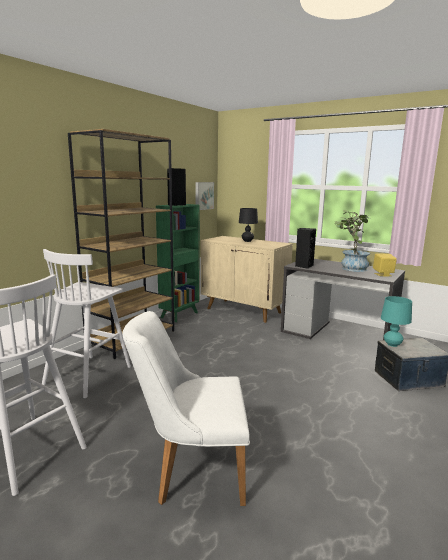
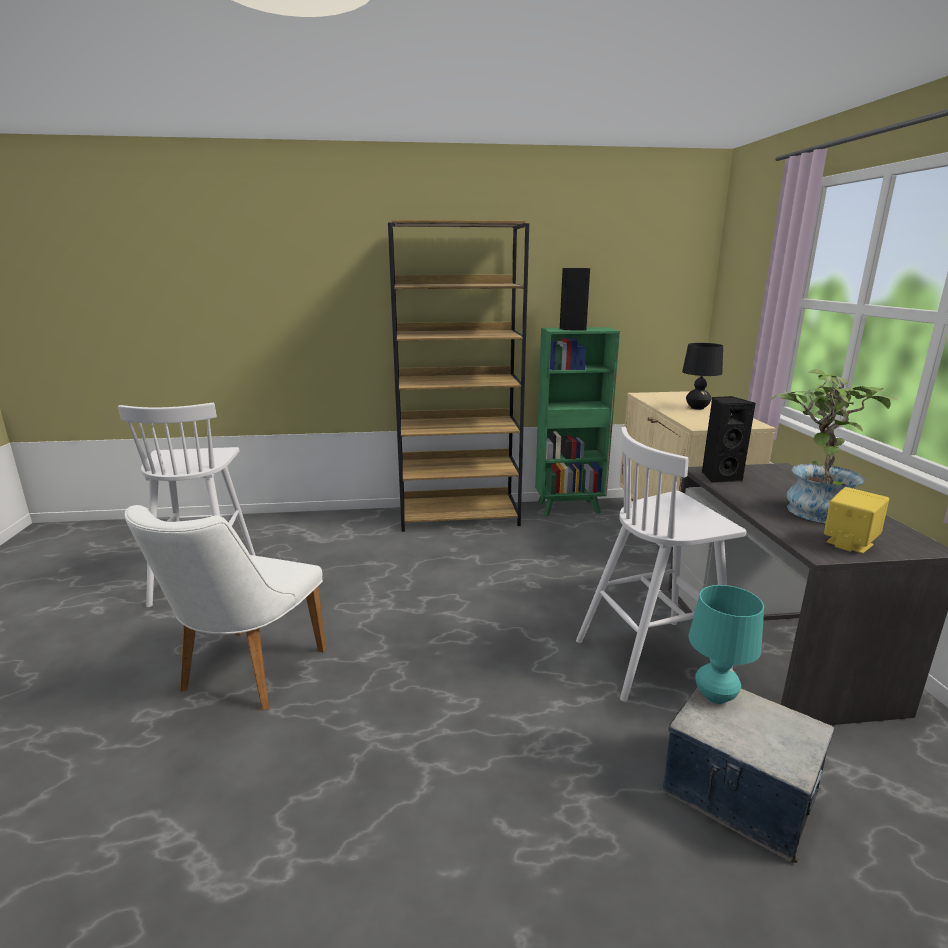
camera: 50 degrees right, 5 degrees up
(89, 375) = (353, 538): white stool -> white stool (653, 658)
(191, 471) = (244, 676): white chair -> white chair turned 120 degrees counterclockwise
(203, 195) = (668, 314): picture -> none

